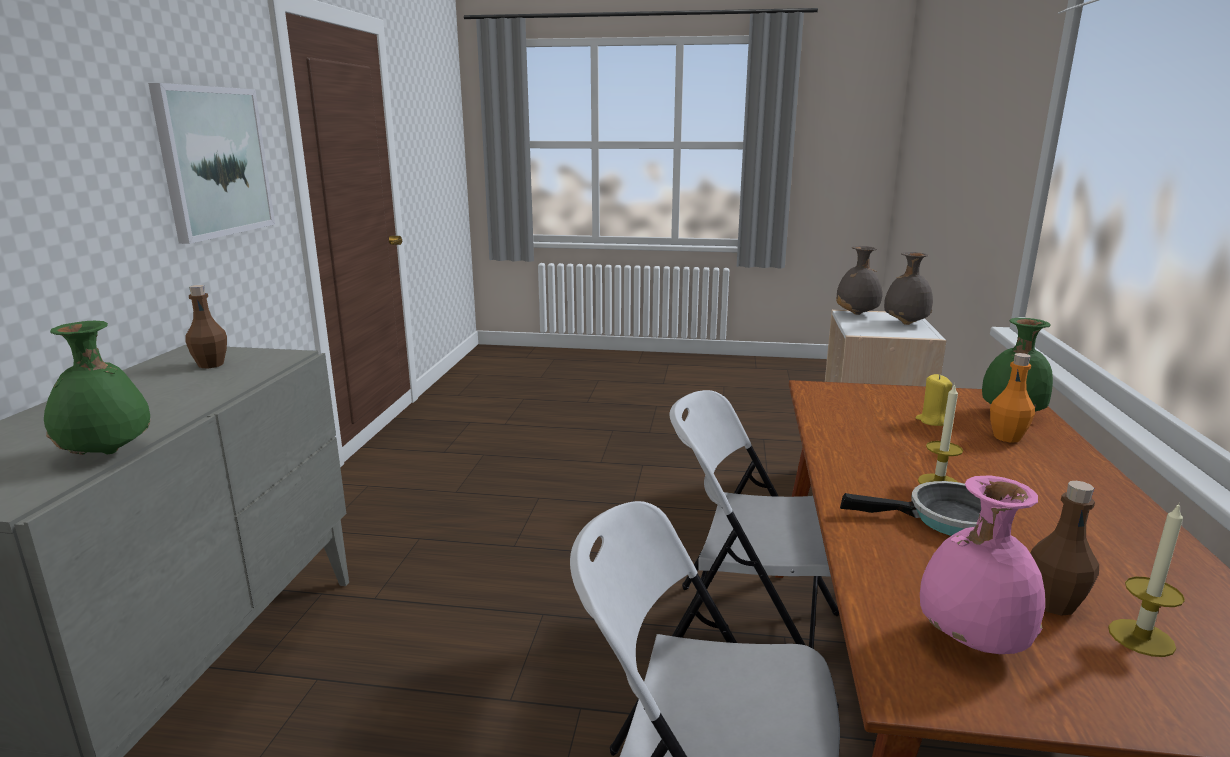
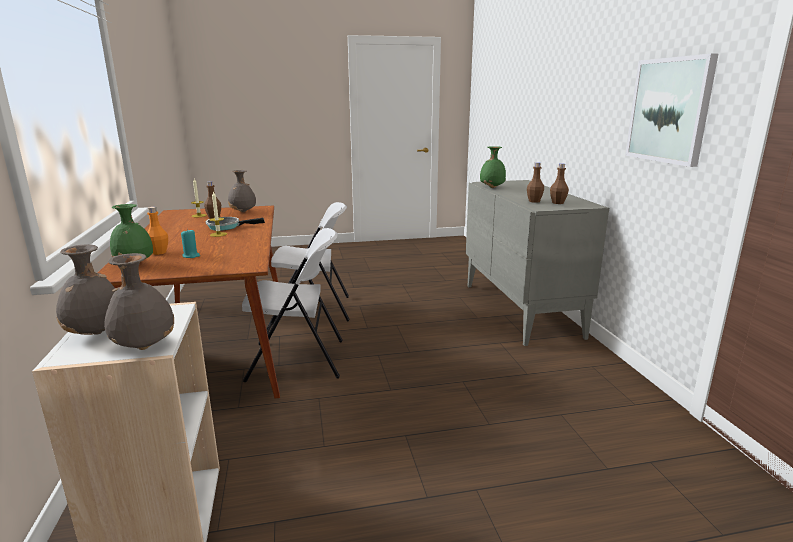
camera: 160 degrees right, 0 degrees up
(231, 375) = (534, 201): none -> brown bottle
(932, 421) = (191, 256): yellow candle -> turquoise candle
(971, 640) = (243, 212): pink vase -> grey vase

